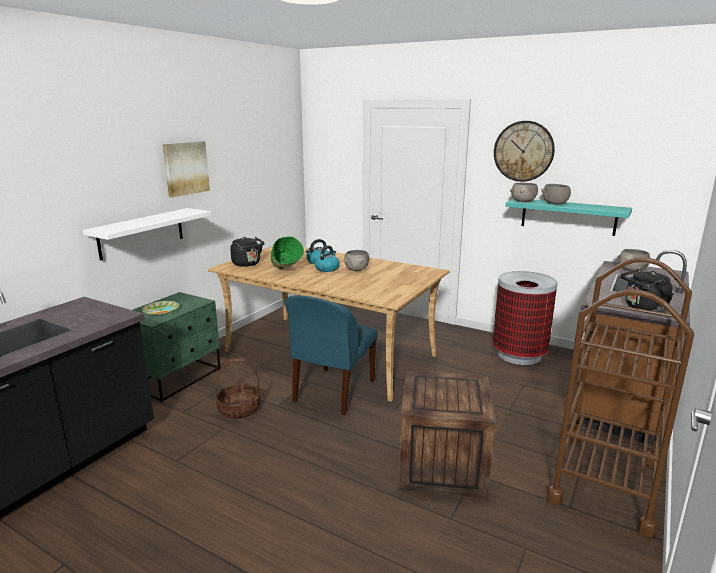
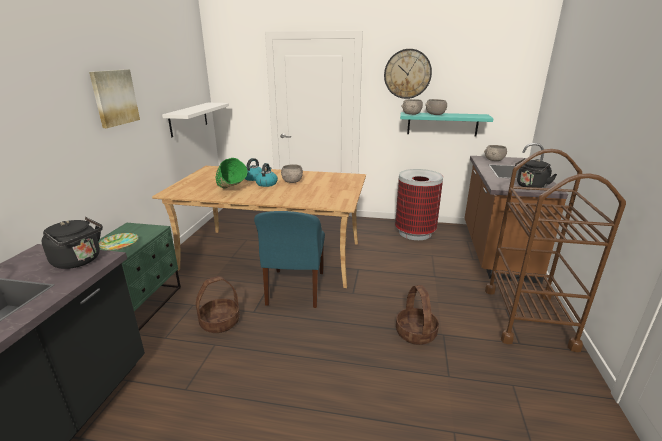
camera: 20 degrees left, 5 degrees up
(141, 233) = (81, 168): white shelf -> white shelf (188, 119)
(247, 264) = (189, 187): black kettle -> black kettle (79, 261)
(442, 465) = (416, 333): crate -> basket

